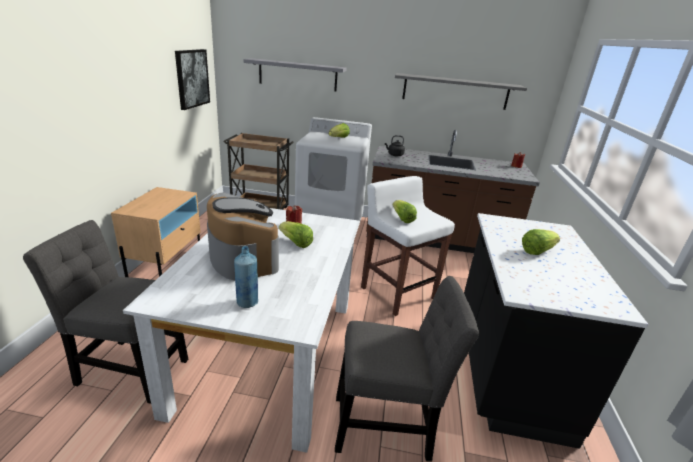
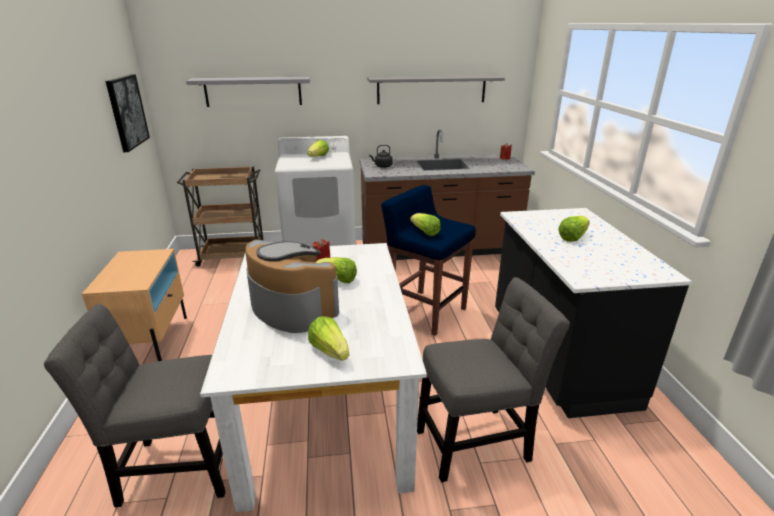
camera: 15 degrees left, 0 degrees up
(247, 302) = (330, 351): blue bottle -> lettuce
(397, 292) = (425, 311): white stool -> blue stool

